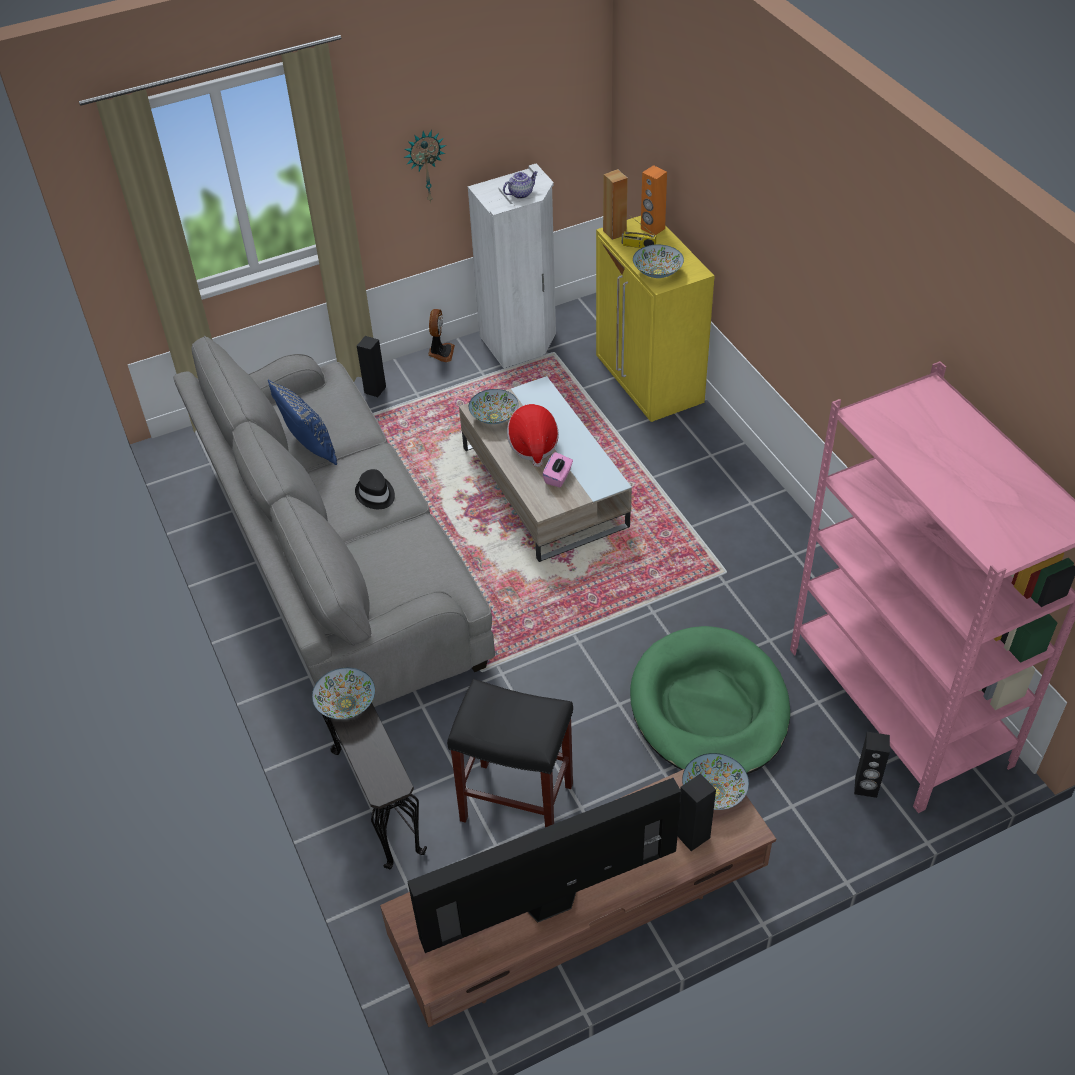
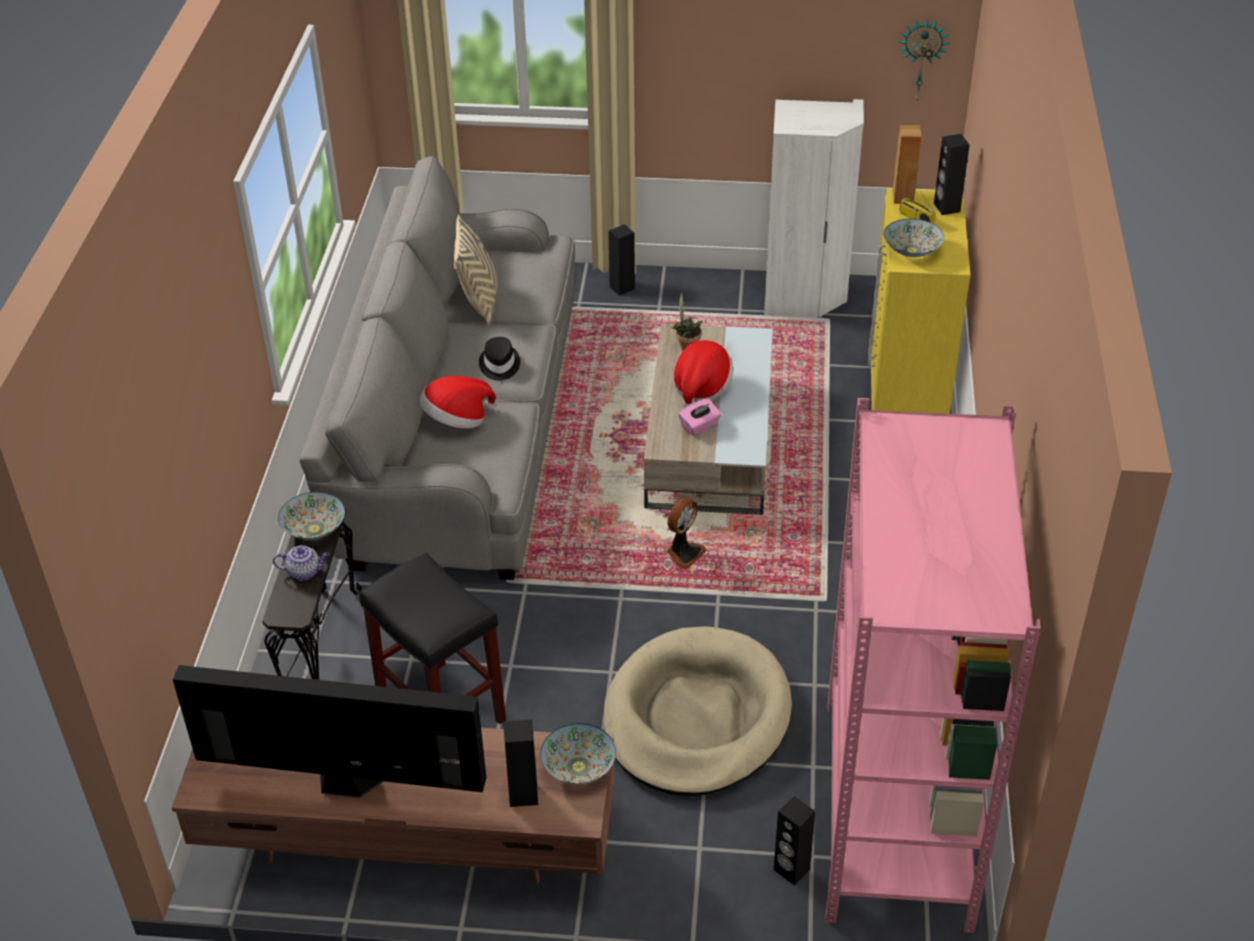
camera: 30 degrees right, 5 degrees down
(310, 447) = (479, 301): blue pillow -> beige pillow
(379, 556) = (457, 420): none -> hat
(425, 165) = (732, 61): wall clock -> wall clock (921, 59)
(440, 352) = (714, 277): fan -> fan (684, 553)
(494, 417) = (686, 346): bowl -> potted plant
(521, 193) = (820, 123): teapot -> teapot (304, 572)
(652, 229) = (946, 207): orange speaker -> black speaker
(709, 707) = (696, 717): green dog bed -> beige dog bed

